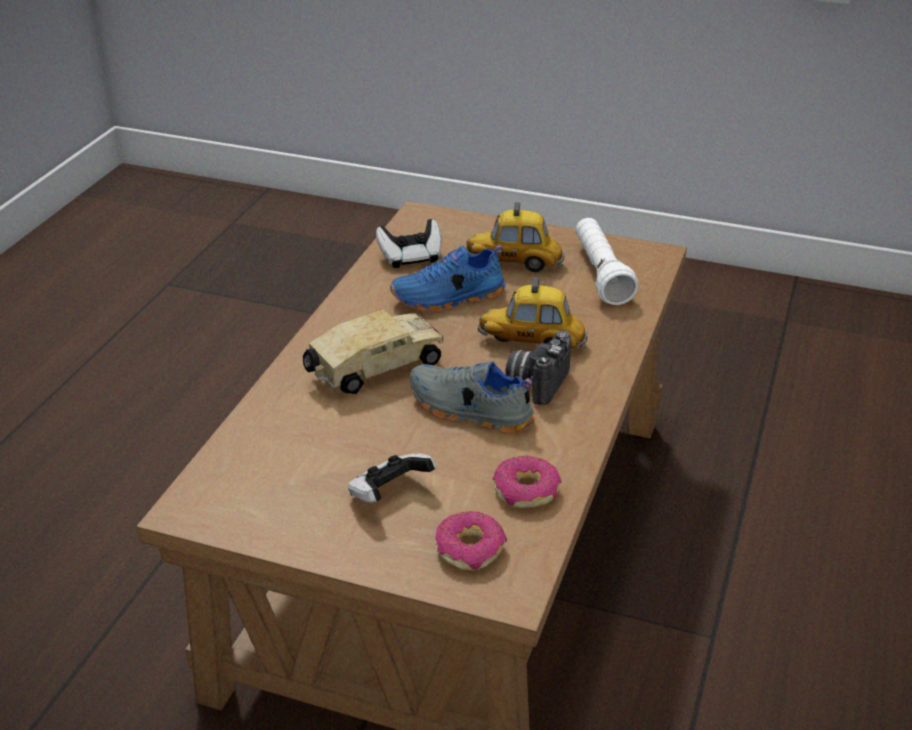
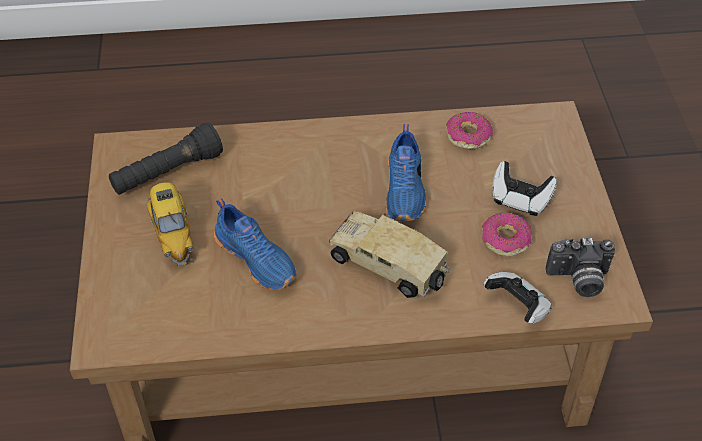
camera: 115 degrees left, 15 degrees up
(410, 257) = (196, 315): game controller -> game controller (517, 306)
(469, 411) = (406, 190): grey shoe -> blue shoe
(470, 549) = (537, 144): donut -> donut (505, 239)
(532, 342) = (296, 184): toy car -> none
(536, 382) = (347, 166): camera -> camera (578, 280)
(600, 274) = (168, 173): white flashlight -> black flashlight

